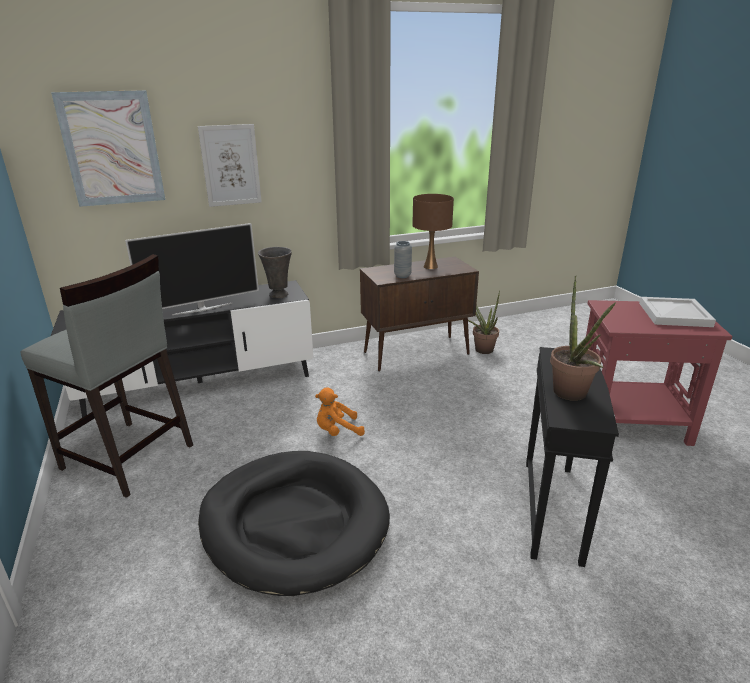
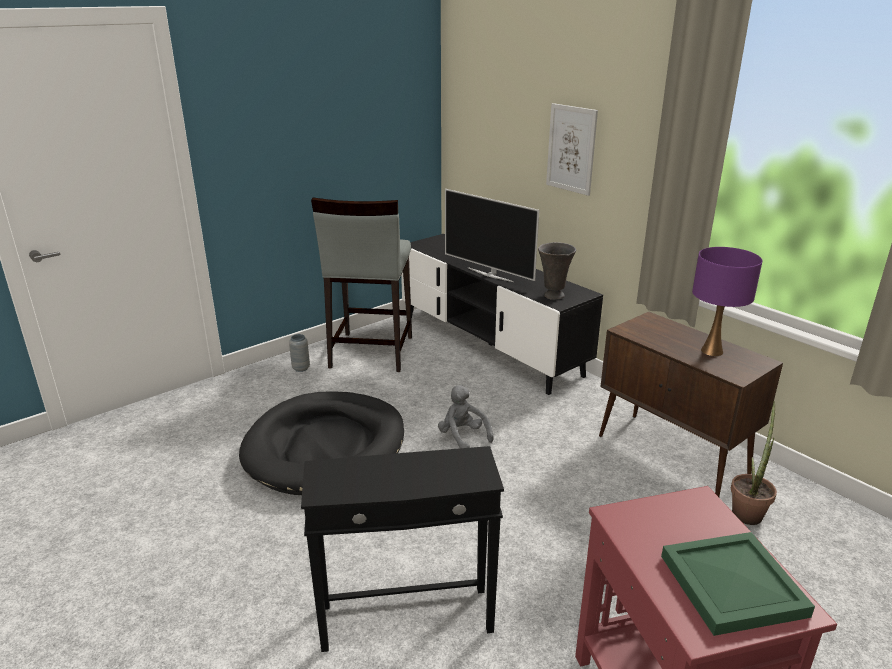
camera: 70 degrees right, 0 degrees up
(112, 149) = (494, 111): picture -> none
(337, 431) = (462, 437): orange plush toy -> grey plush toy
(402, 276) = (654, 338): grey vase -> grey vase (301, 368)
(430, 266) = (712, 351): brown table lamp -> purple table lamp
(572, 396) = (372, 473): potted plant -> none
(673, 314) = (733, 584): white tray -> green tray

